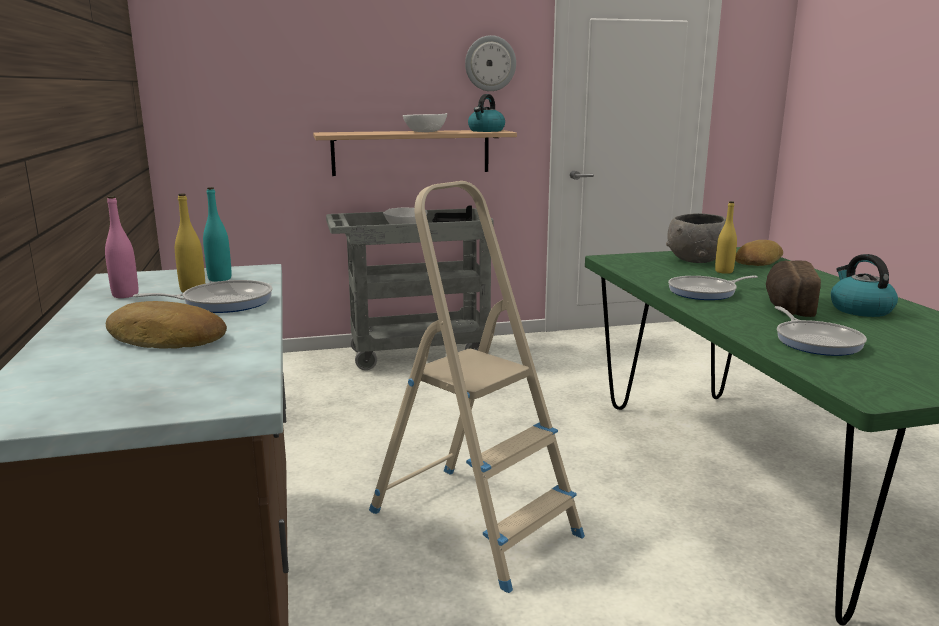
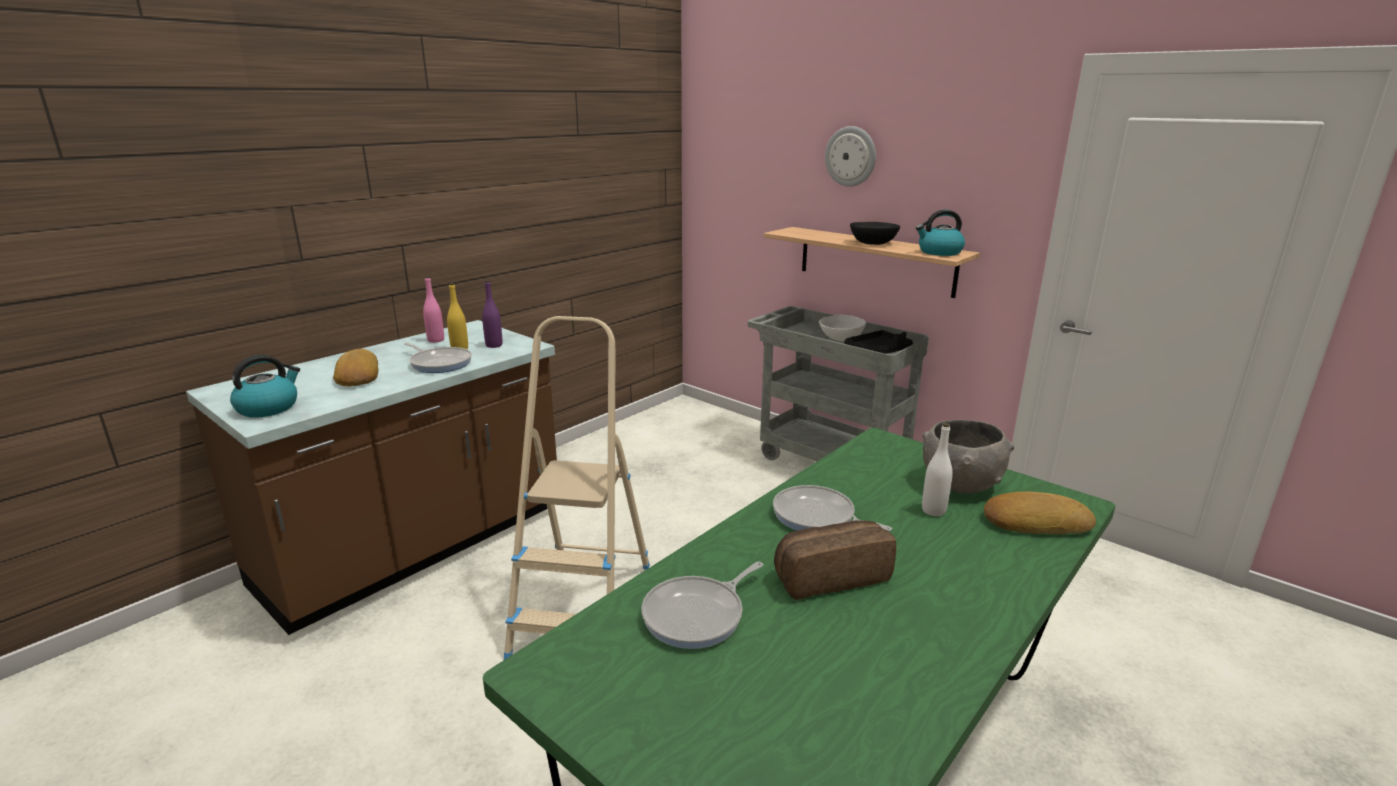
camera: 55 degrees right, 5 degrees up
(219, 279) = (494, 345): turquoise bottle -> purple bottle
(425, 132) = (872, 243): white bowl -> black bowl
(490, 63) = (975, 172): wall clock -> wall clock (851, 156)
(724, 271) = (933, 510): yellow bottle -> white bottle
(859, 309) = (884, 631): kettle -> kettle (268, 408)

